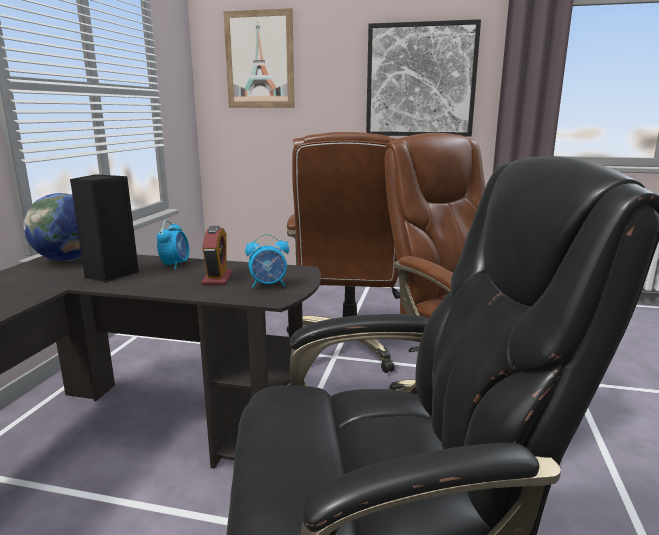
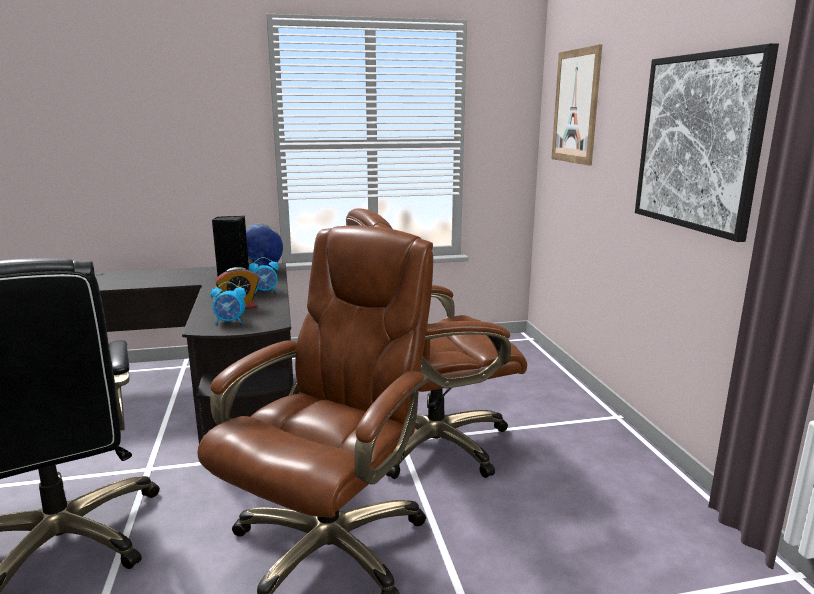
camera: 65 degrees right, 0 degrees up
(269, 285) = (230, 322): alarm clock -> alarm clock turned 60 degrees counterclockwise

